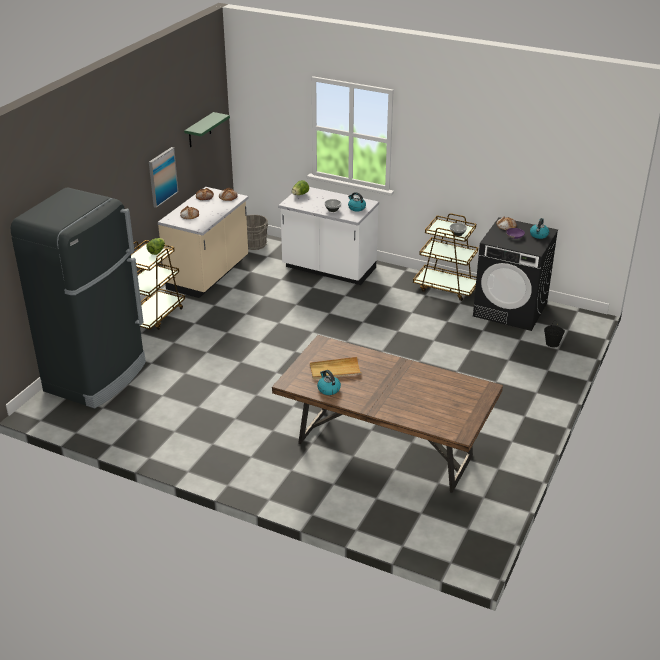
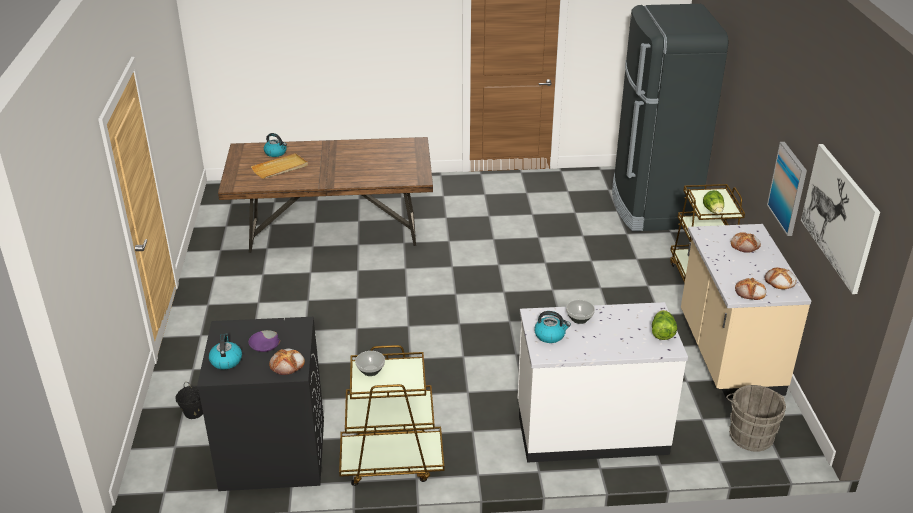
camera: 150 degrees right, 0 degrees up
(199, 130) = (839, 216): green shelf -> picture
(328, 389) = (377, 147): kettle -> kettle (276, 153)
(335, 370) = (385, 161): beige tray -> beige tray (280, 168)

